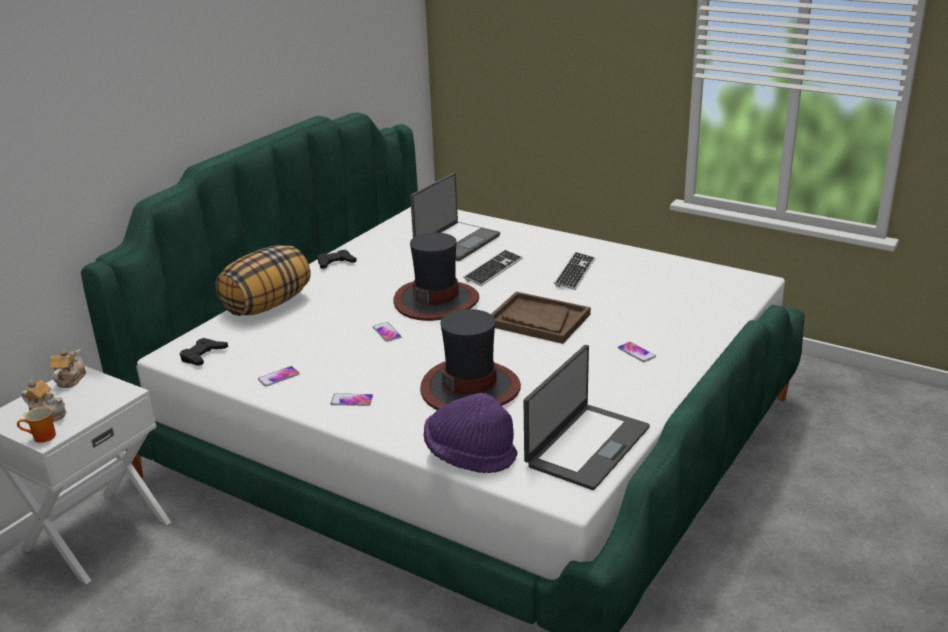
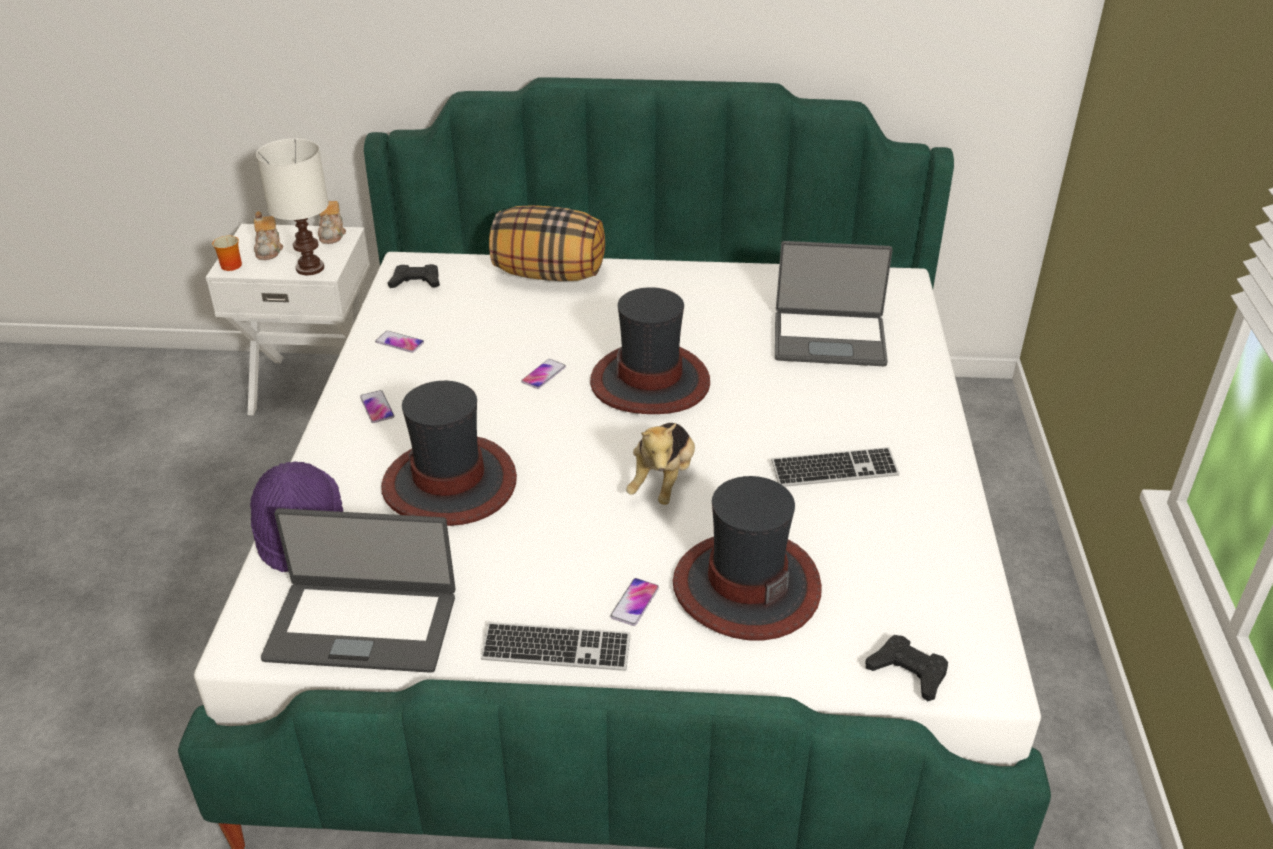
camera: 60 degrees right, 10 degrees up
(70, 379) = (332, 234): teapot -> teapot turned 105 degrees clockwise
(110, 399) = (309, 269): none -> white table lamp
(335, 263) = (687, 276): black game controller -> black game controller (908, 672)
(493, 269) = (777, 396): keyboard -> keyboard (556, 649)
(538, 320) = (663, 481): brown tray -> plush toy
(648, 319) = (745, 586): none -> hat

